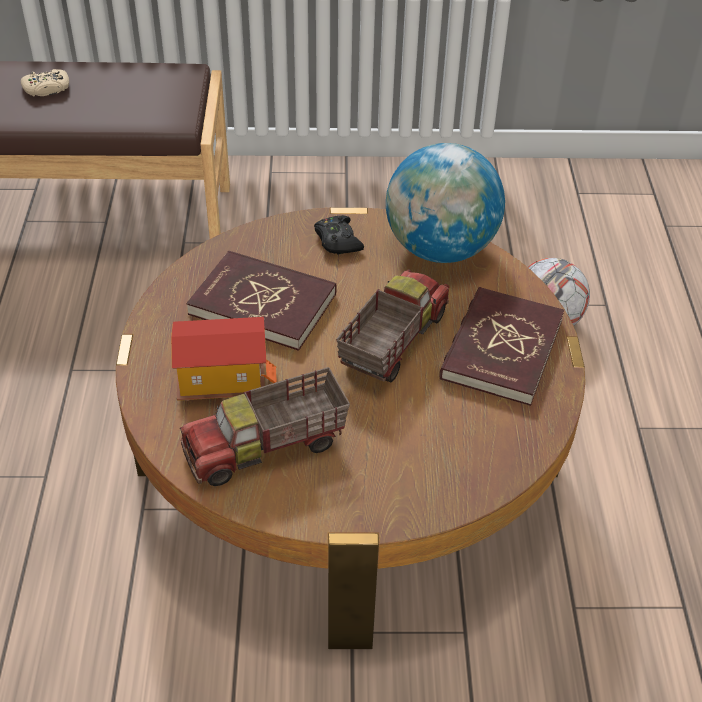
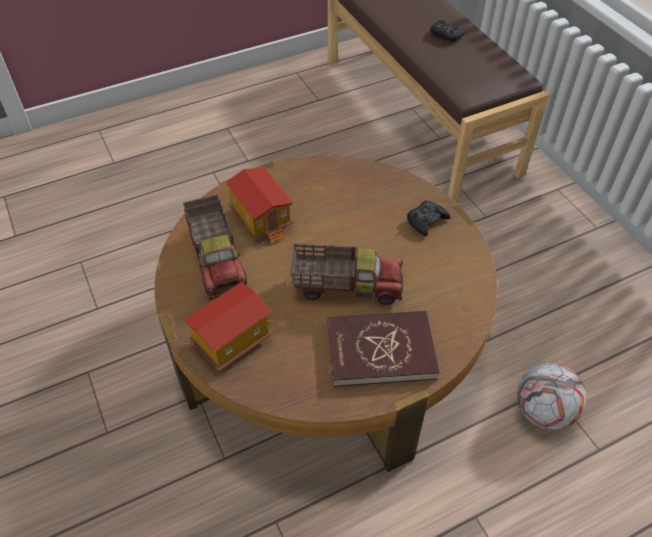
camera: 65 degrees right, 5 degrees up
(47, 89) = (445, 35): beige game controller -> black game controller
(263, 304) = (338, 209): red book -> none
(267, 448) = (218, 260): toy truck -> toy truck turned 150 degrees counterclockwise
(411, 475) = (231, 339): none -> toy house
(440, 249) = (462, 278): globe -> none

